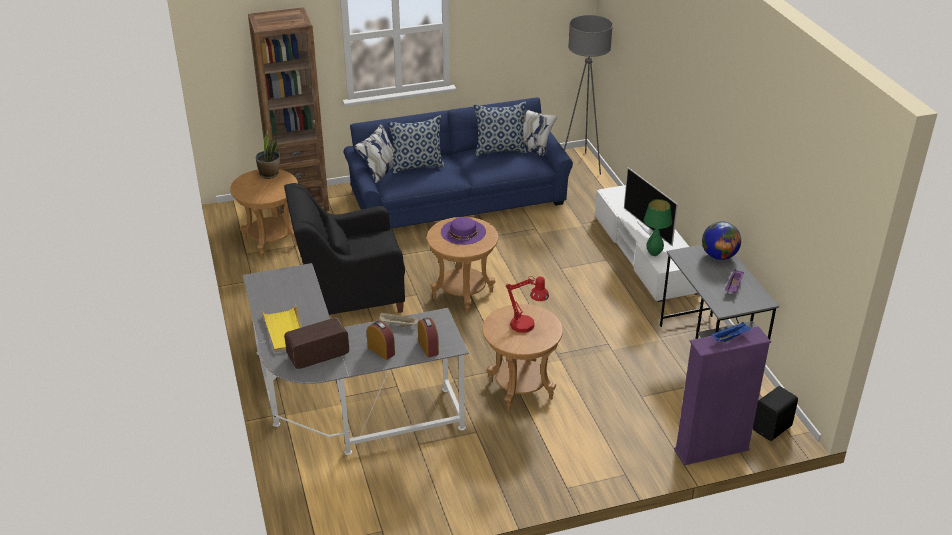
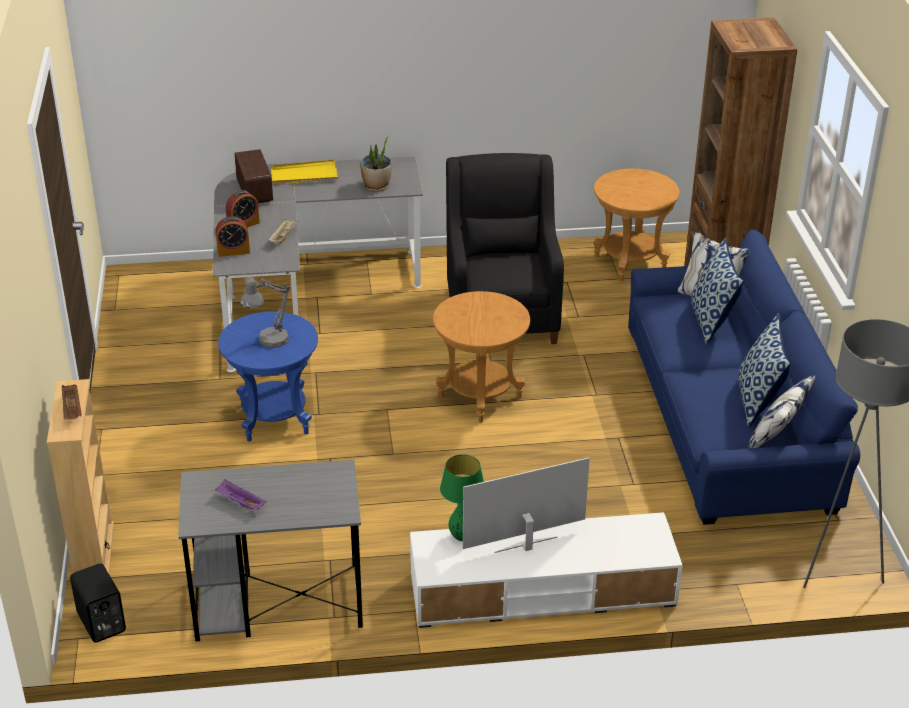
camera: 100 degrees right, 0 degrees up
(269, 174) = (663, 192): potted plant -> potted plant (376, 186)
(463, 232) = (490, 319): purple hat -> none
(520, 389) = (274, 419): brown side table -> blue side table
(527, 327) = (268, 342): red table lamp -> grey table lamp
(711, 450) = (94, 555): purple bookcase -> beige bookcase
(719, 256) = (320, 507): globe -> none
(730, 337) = (72, 410): blue tray -> brown tray

